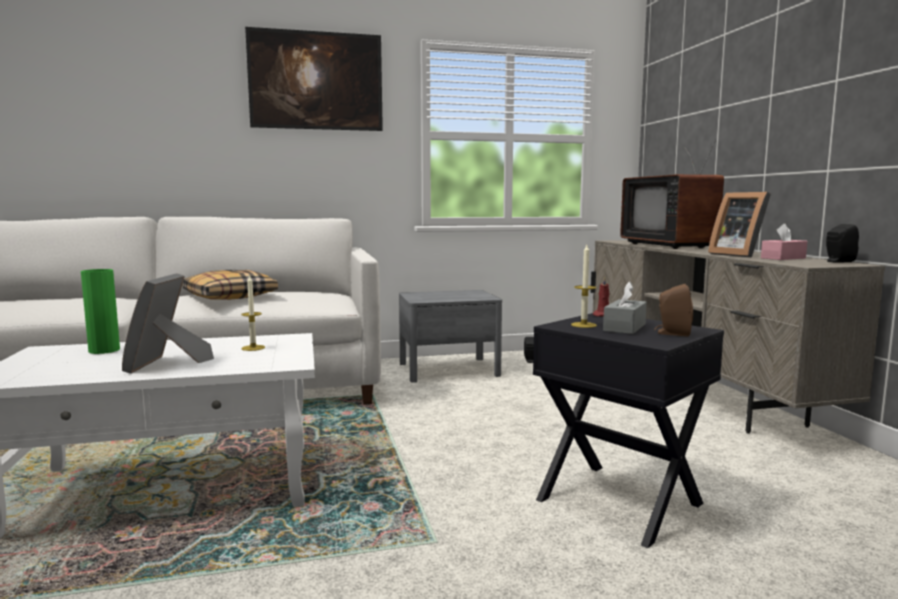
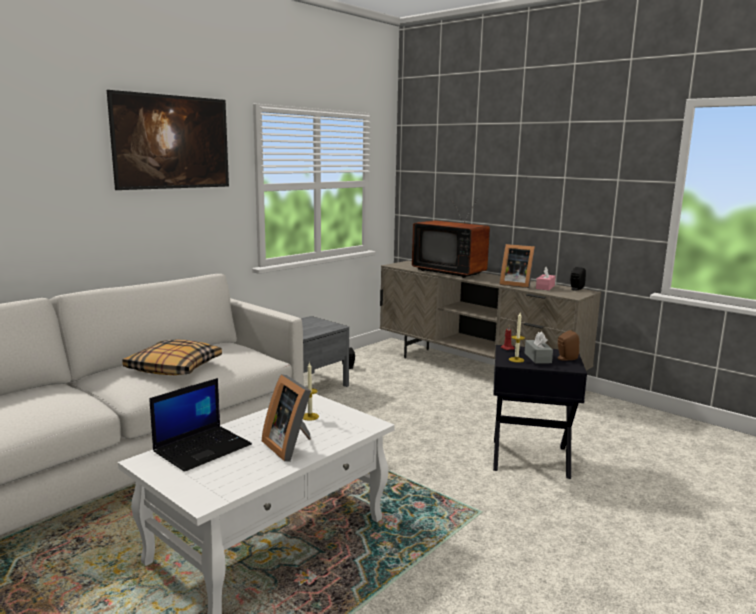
camera: 35 degrees left, 5 degrees up
(104, 350) = (203, 448): green vase -> laptop

